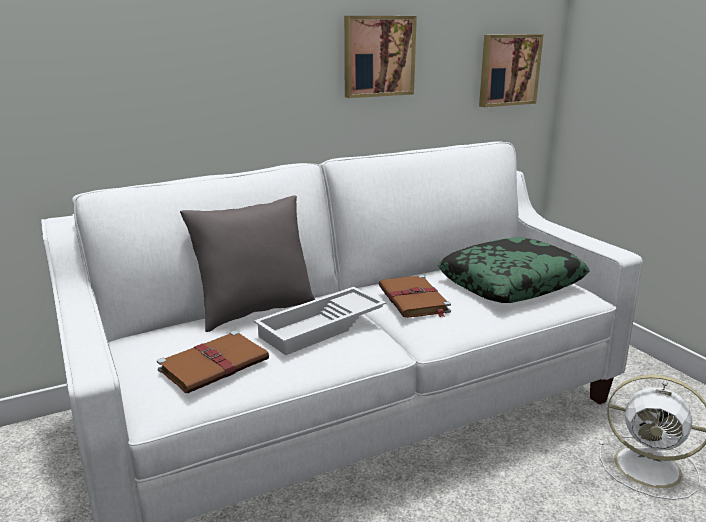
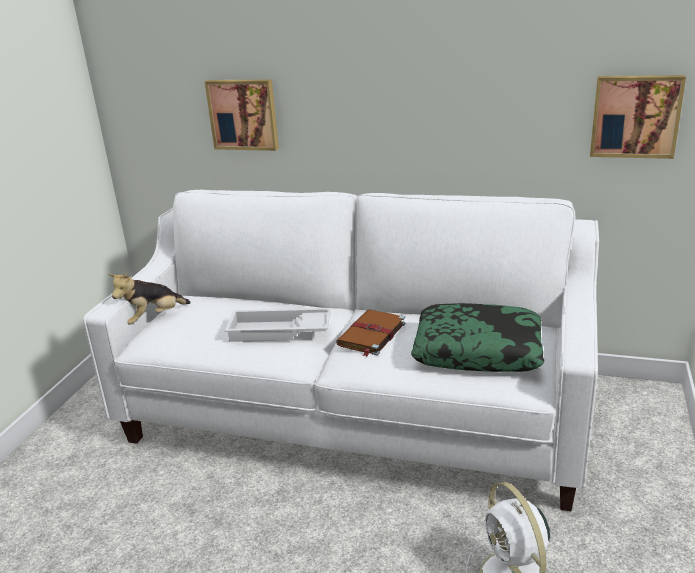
camera: 45 degrees right, 5 degrees up
(126, 372) = (153, 318): none -> plush toy
(215, 364) = (189, 331): brown book -> none
(255, 311) = (266, 304): grey pillow -> none
(378, 56) = (458, 96): picture -> picture (244, 114)

